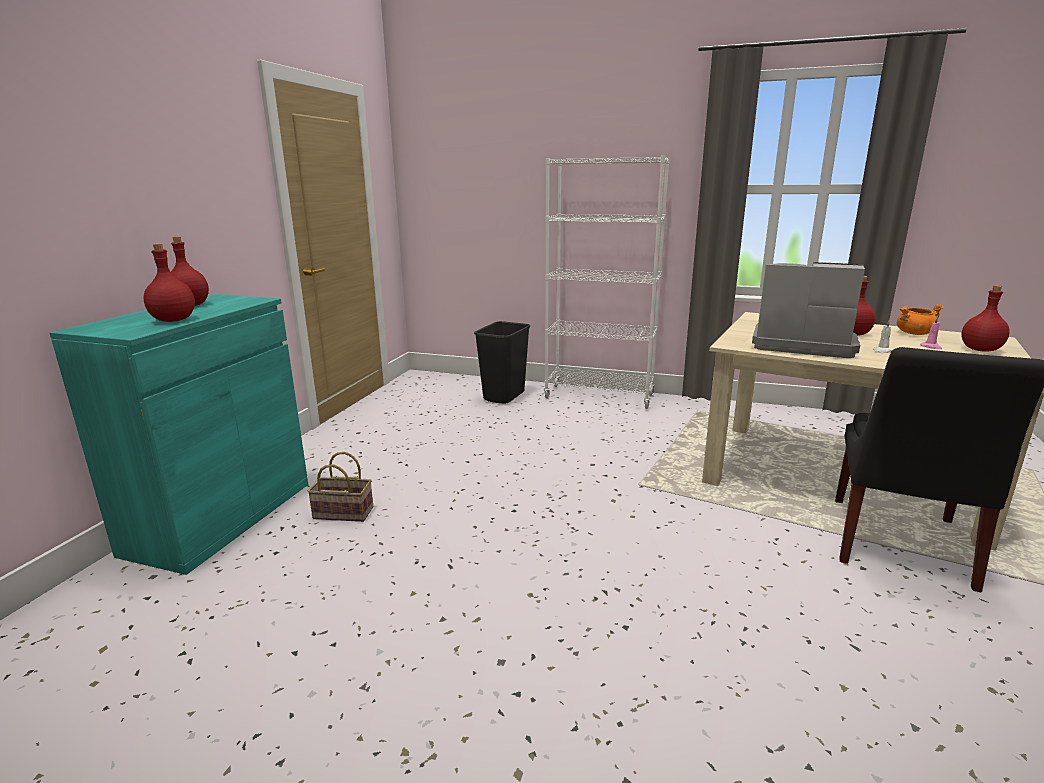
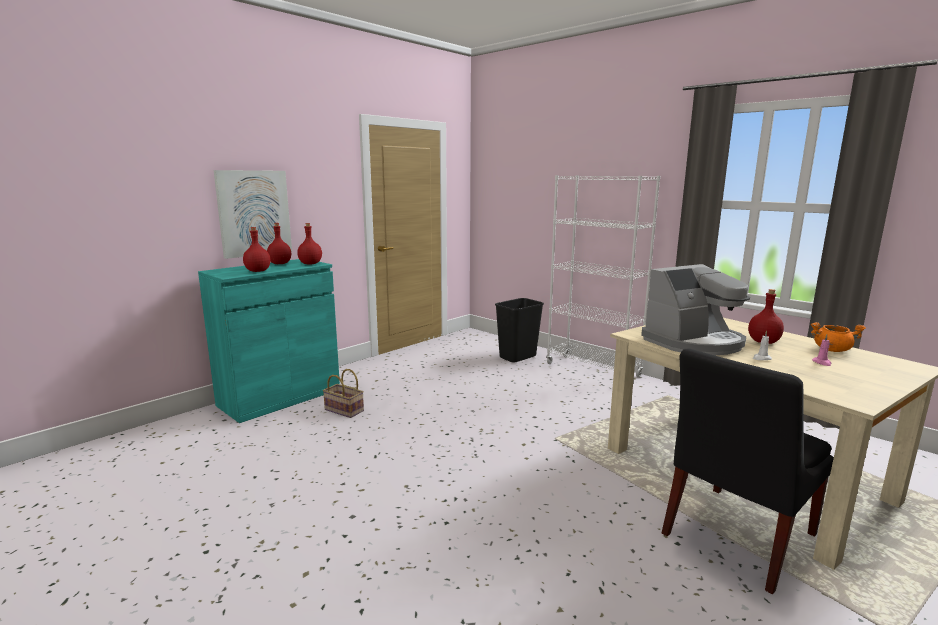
camera: 25 degrees right, 5 degrees down
(126, 222) = (254, 213): none -> picture
(801, 344) = (694, 342): coffee machine -> coffee machine turned 105 degrees clockwise
(981, 350) = (873, 373): red bottle -> red bottle (310, 264)

